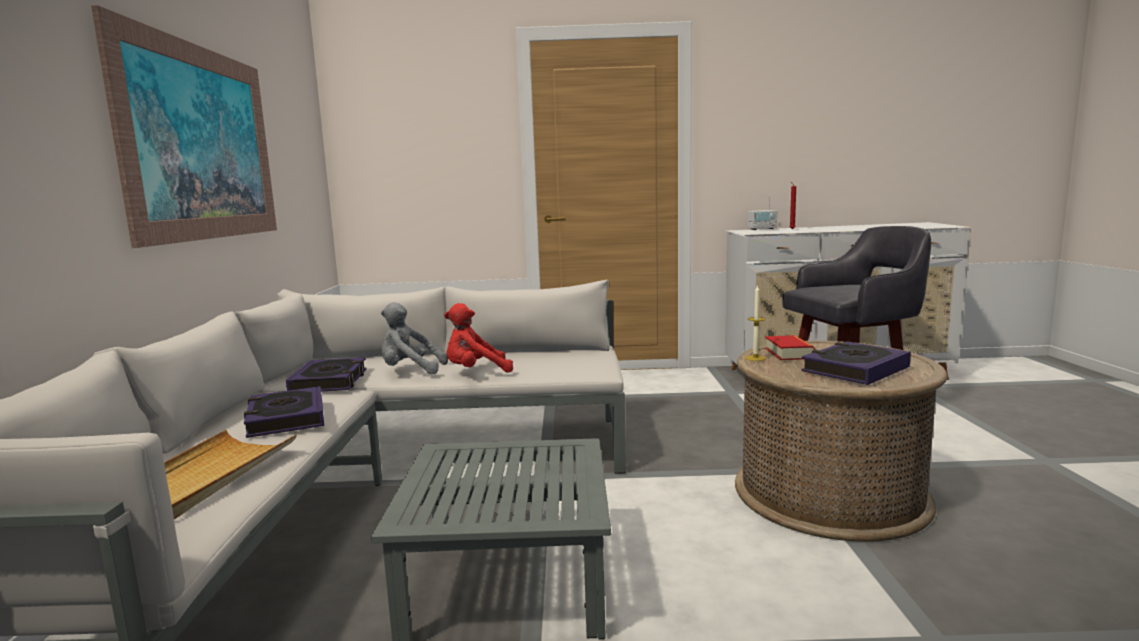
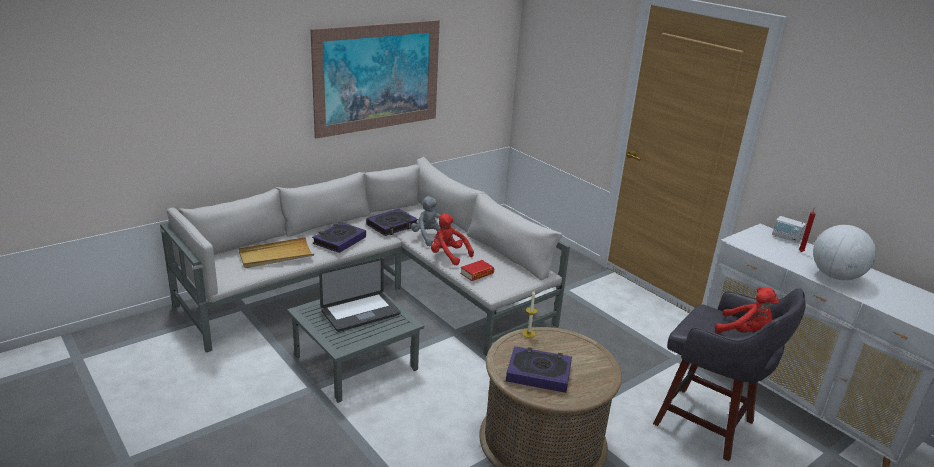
camera: 50 degrees right, 15 degrees up
(498, 471) = (360, 313): none -> laptop
(789, 353) = (554, 343): book -> book (477, 273)
(845, 228) = (835, 276): none -> globe
(858, 286) = (745, 332): none -> red plush toy

